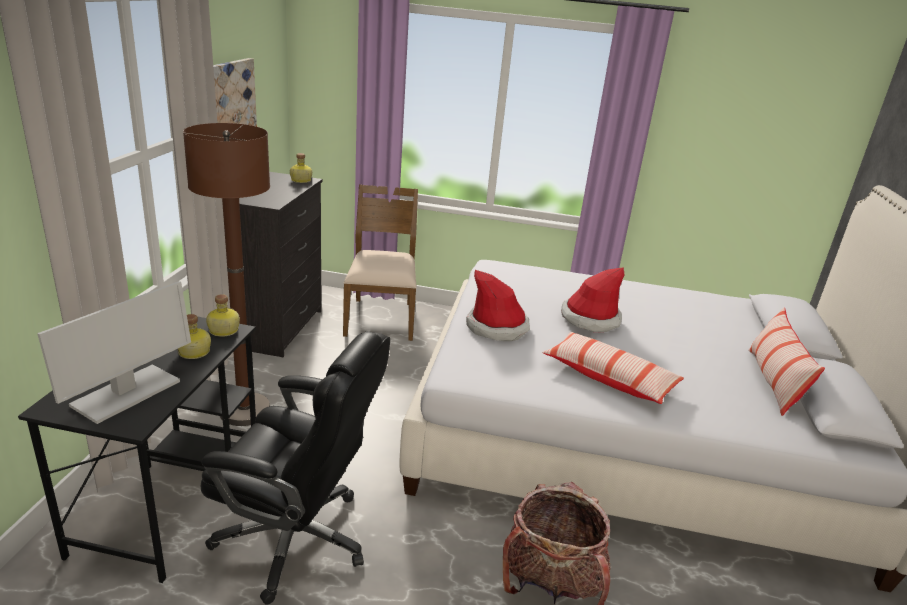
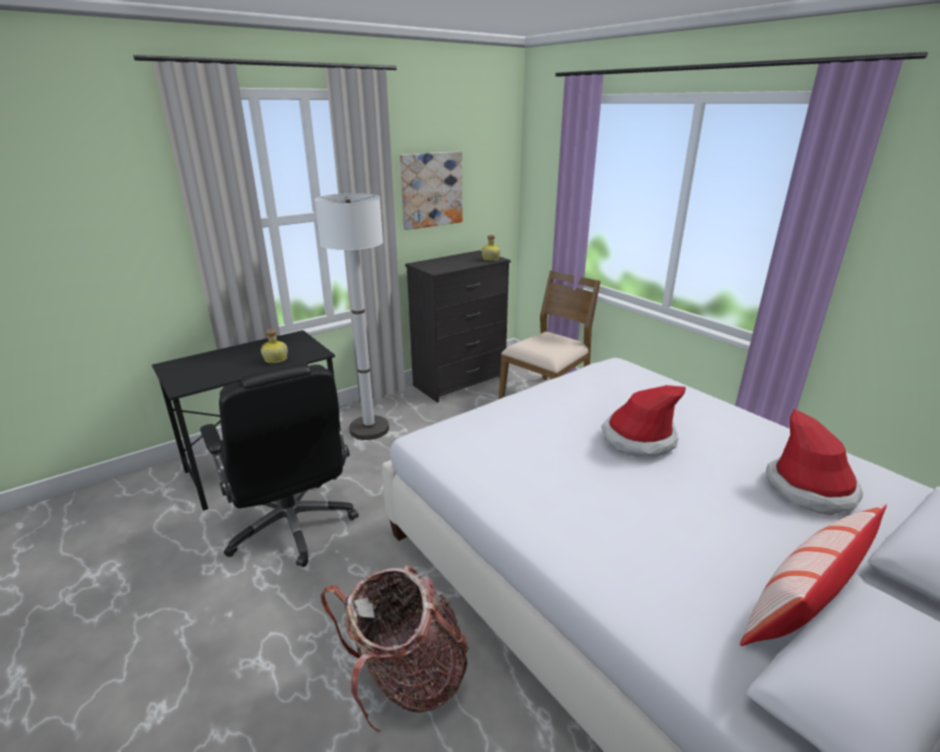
camera: 45 degrees right, 0 degrees up
(126, 394) = (206, 370): monitor -> none
(222, 330) = (312, 351): bottle -> none
(245, 411) = (369, 429): brown floor lamp -> white floor lamp
(497, 327) = (526, 414): hat -> hat (810, 489)
(609, 378) = (566, 498): pillow -> none

